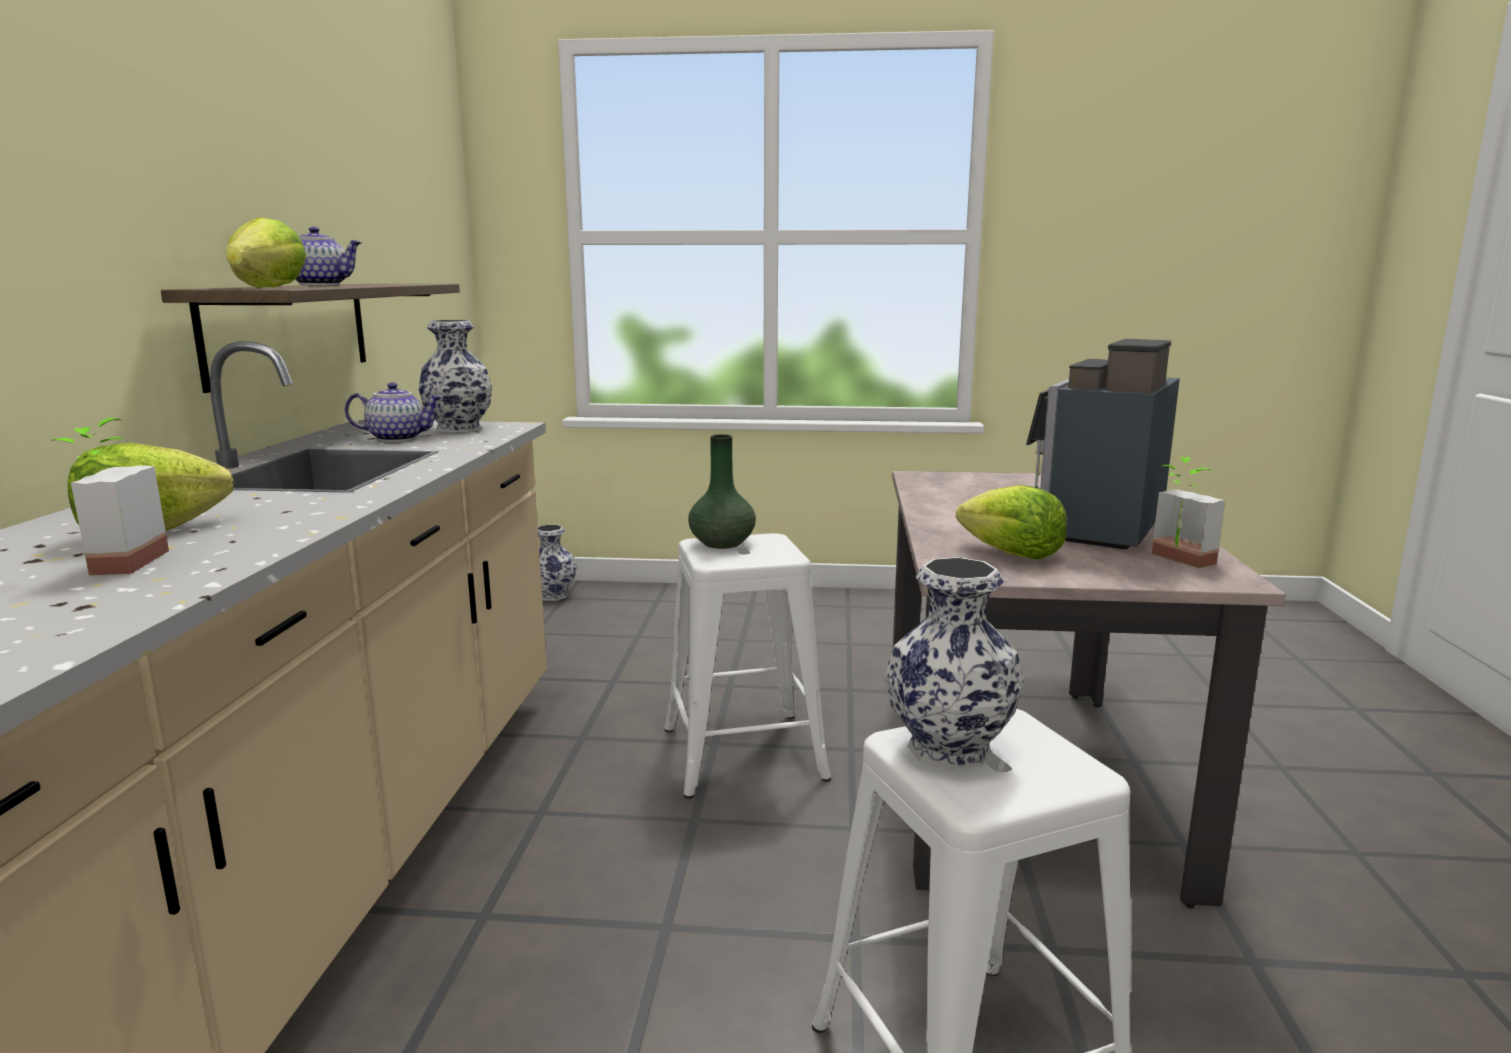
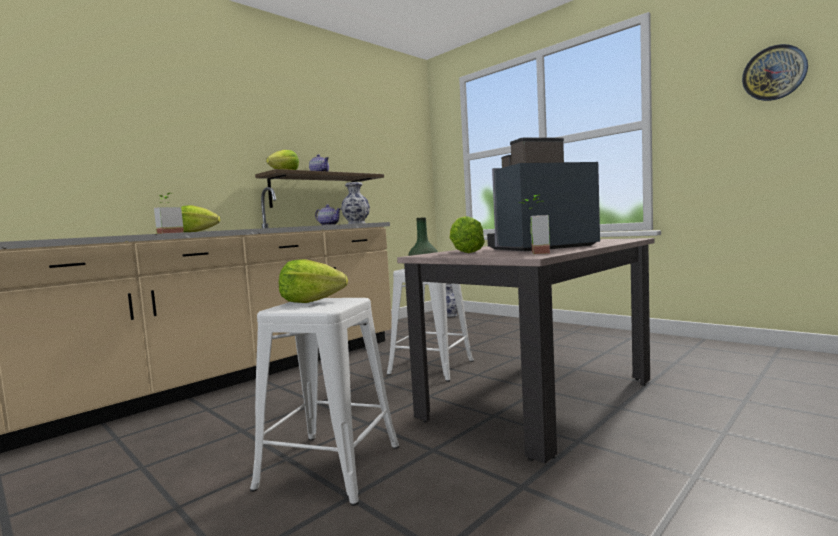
camera: 40 degrees right, 10 degrees down
(946, 748) = (311, 301): vase -> lettuce
(1163, 194) = (774, 73): none -> wall clock

